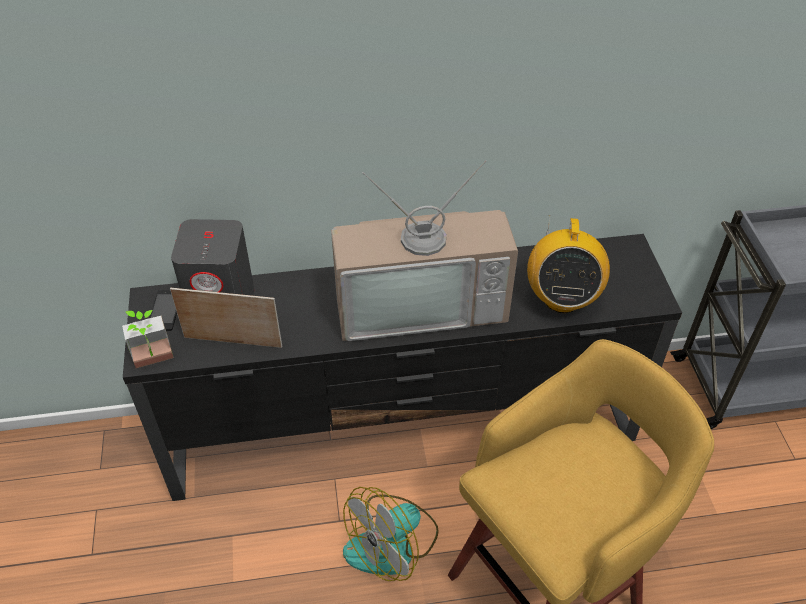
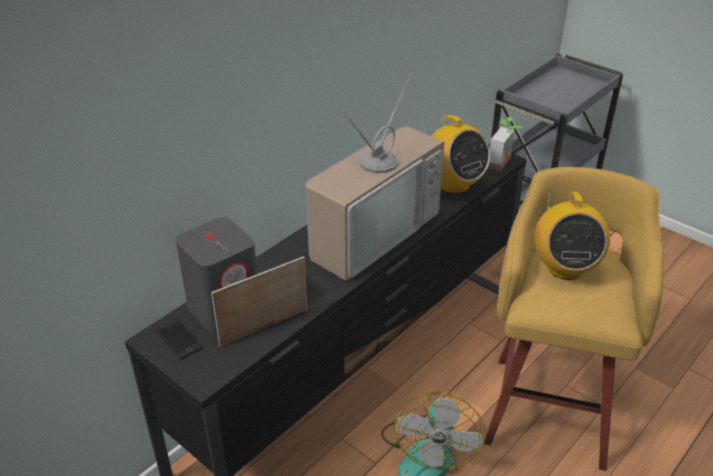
camera: 40 degrees left, 10 degrees down
(154, 362) = (216, 376): potted plant -> potted plant (504, 164)
(573, 461) = (564, 268): none -> radio

